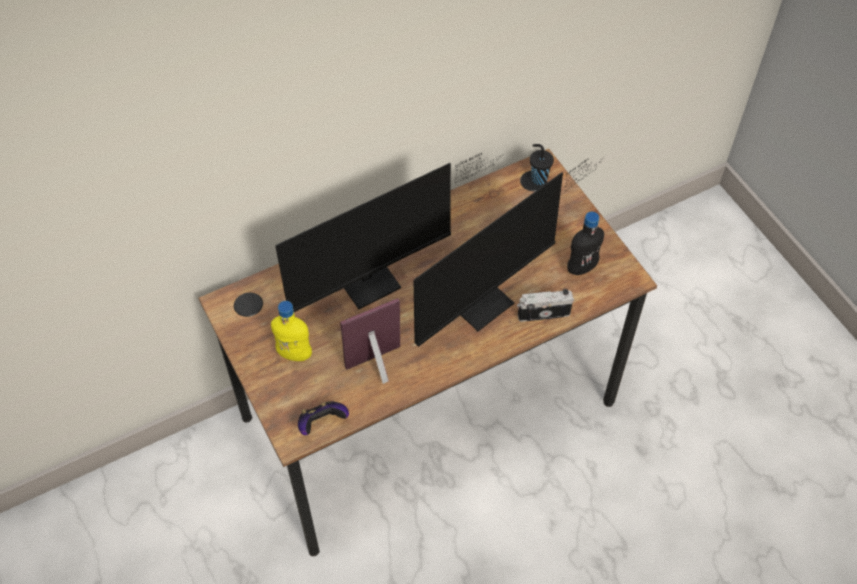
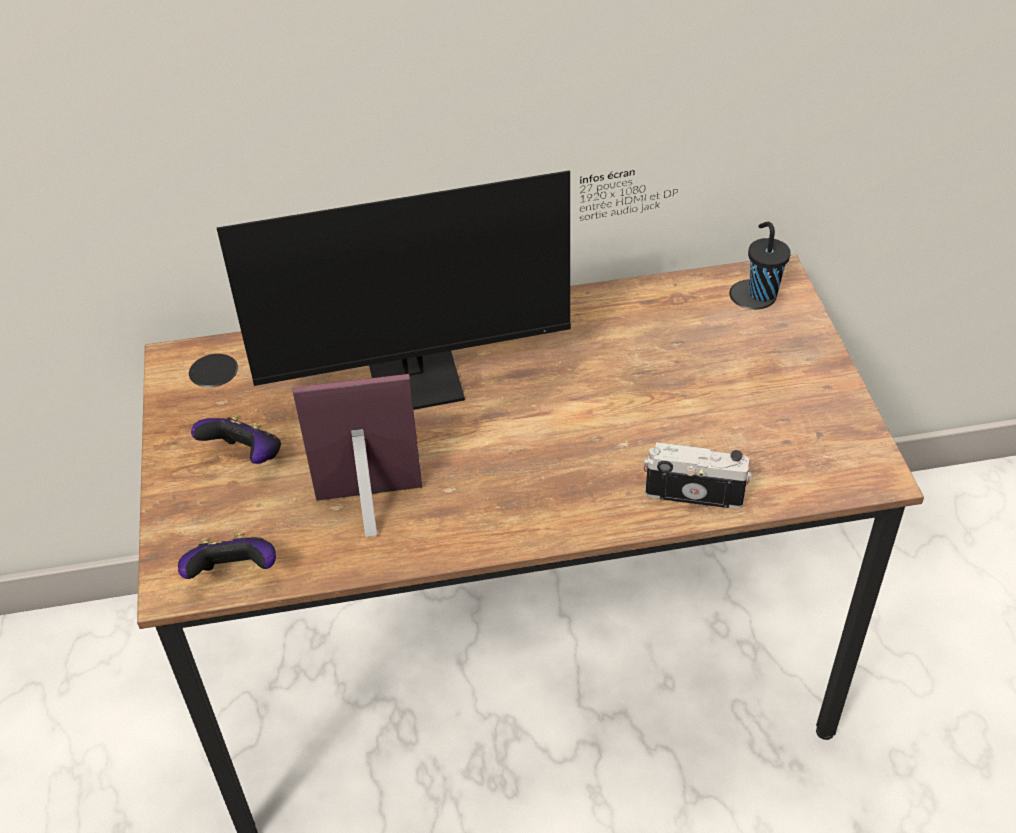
camera: 20 degrees right, 10 degrees down
(294, 354) = (246, 457): yellow bottle -> game controller
(487, 298) = (604, 447): monitor -> none
(581, 267) = (790, 438): black bottle -> none

